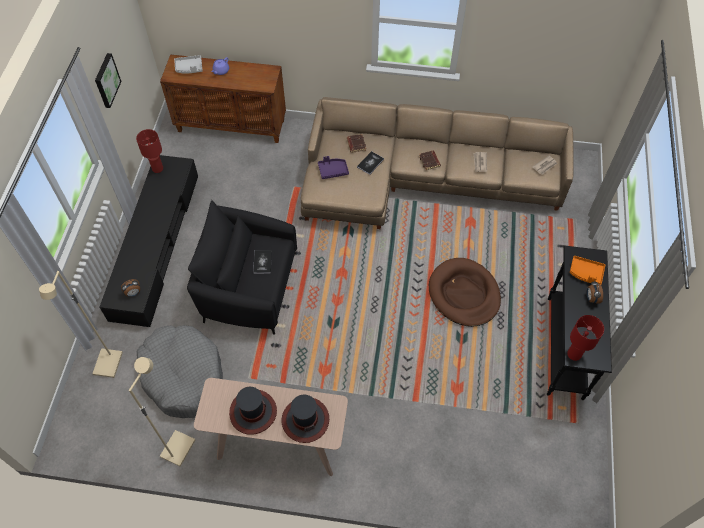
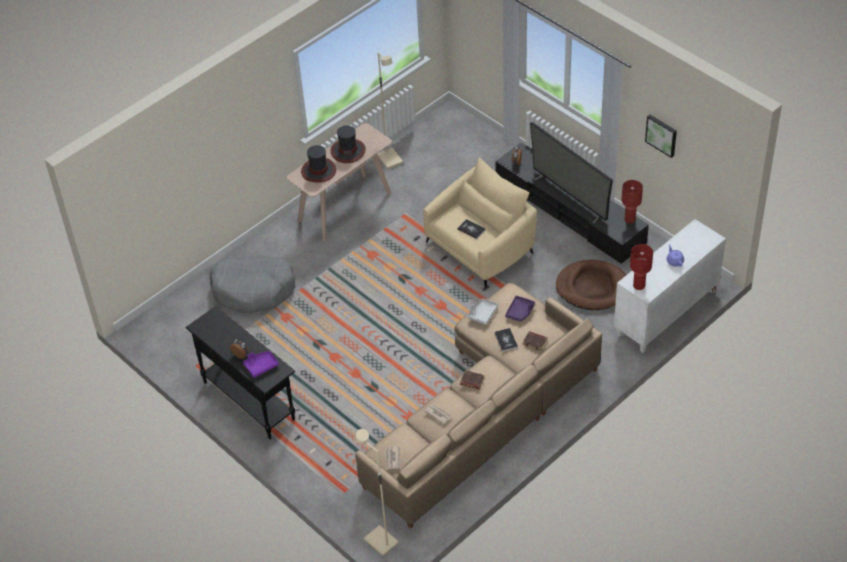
camera: 130 degrees right, 10 degrees down
(109, 364) = (485, 150): beige floor lamp -> beige floor lamp (380, 542)
(155, 225) = (570, 196): none -> television
(182, 375) = (441, 182): grey dog bed -> grey dog bed (253, 289)
(189, 68) = (696, 243): grey tray -> grey tray (482, 314)
(232, 125) = (666, 313): brown cabinet -> white cabinet
(249, 286) = (481, 247): black armchair -> beige armchair
(464, 294) = (350, 369): brown dog bed -> brown dog bed (592, 287)
(574, 354) = (216, 315): red table lamp -> red table lamp (638, 285)
(586, 273) = (261, 366): orange tray -> purple tray

